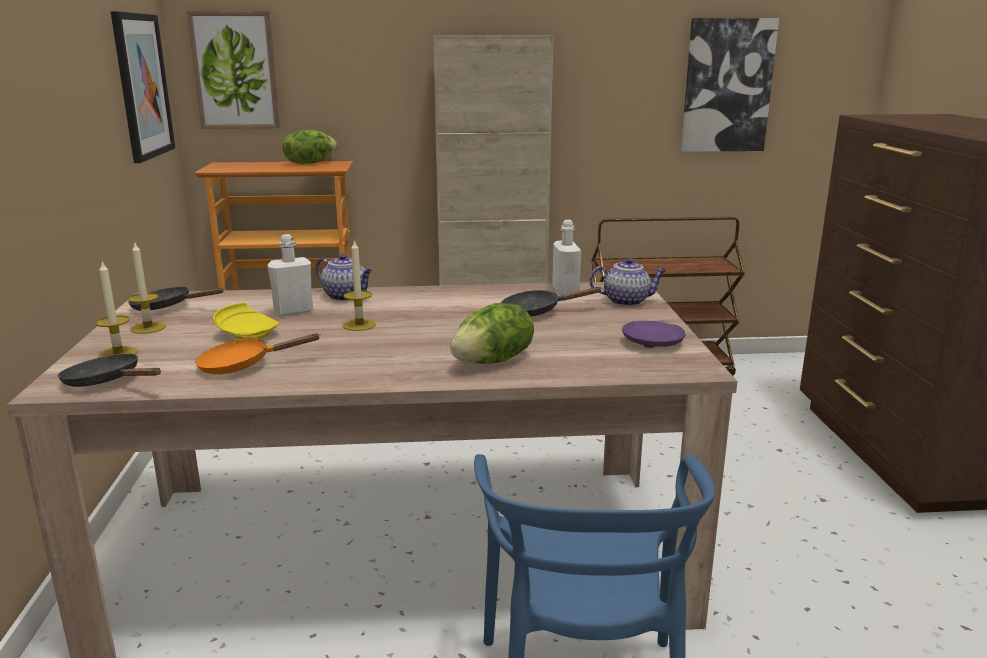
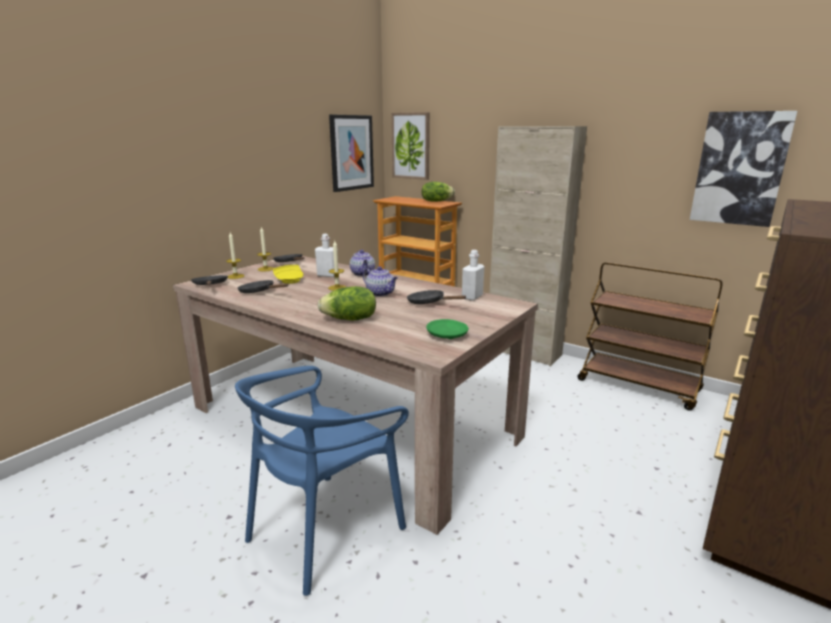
camera: 40 degrees right, 0 degrees up
(243, 365) = (259, 292): orange frying pan -> black frying pan
(627, 301) = (493, 311): teapot -> teapot (381, 293)
(653, 343) = (447, 335): purple plate -> green plate

